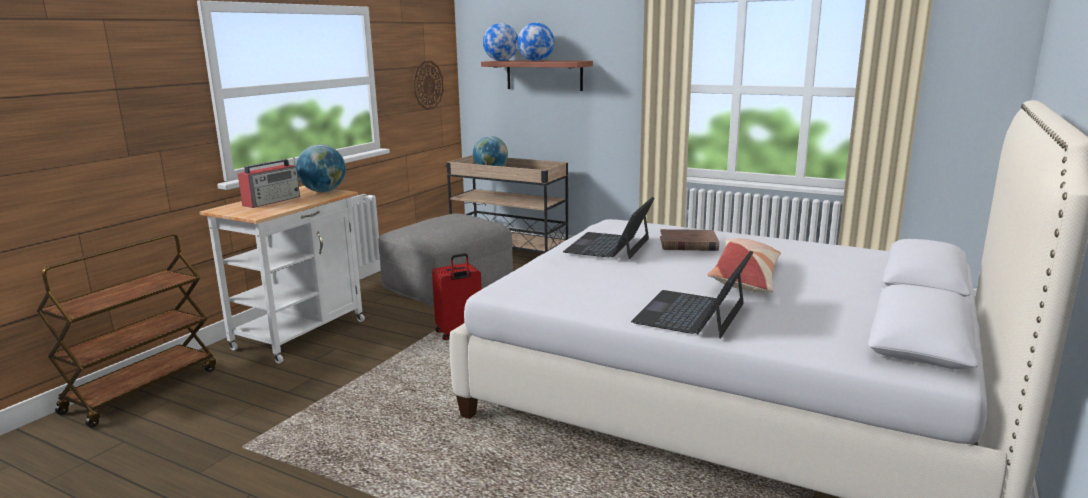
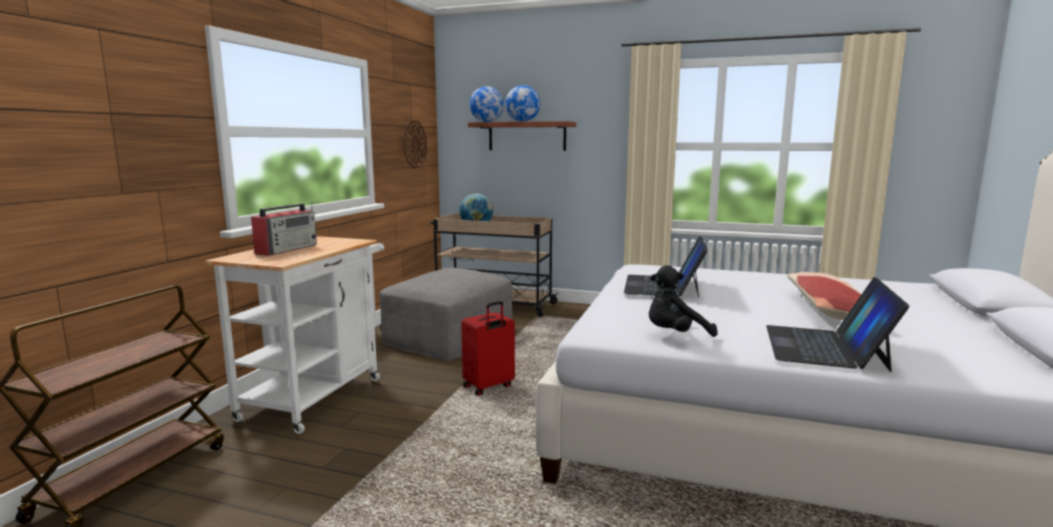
camera: 10 degrees left, 5 degrees down
(323, 191) = (339, 240): globe -> none
(569, 295) = (675, 335): none -> black plush toy
(688, 244) = (738, 282): brown book -> none

